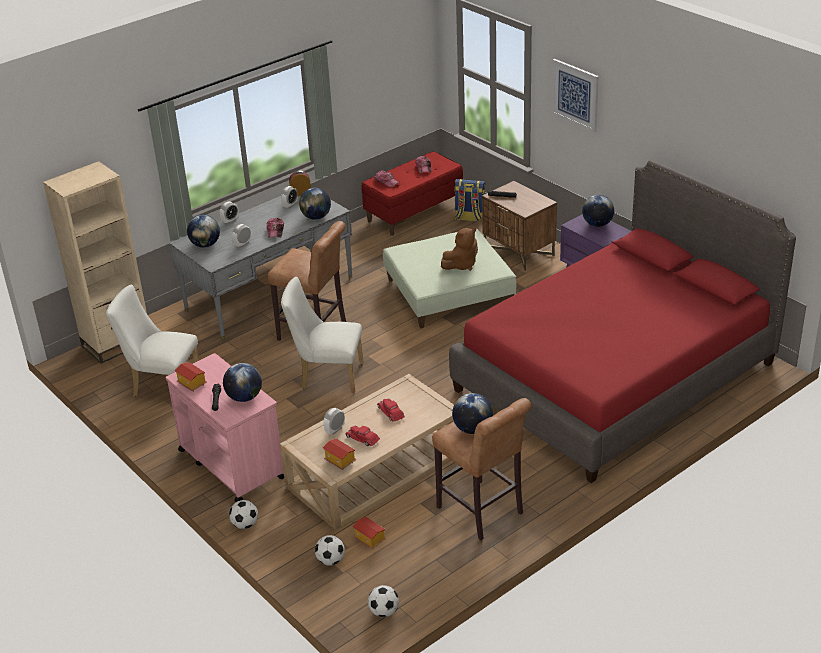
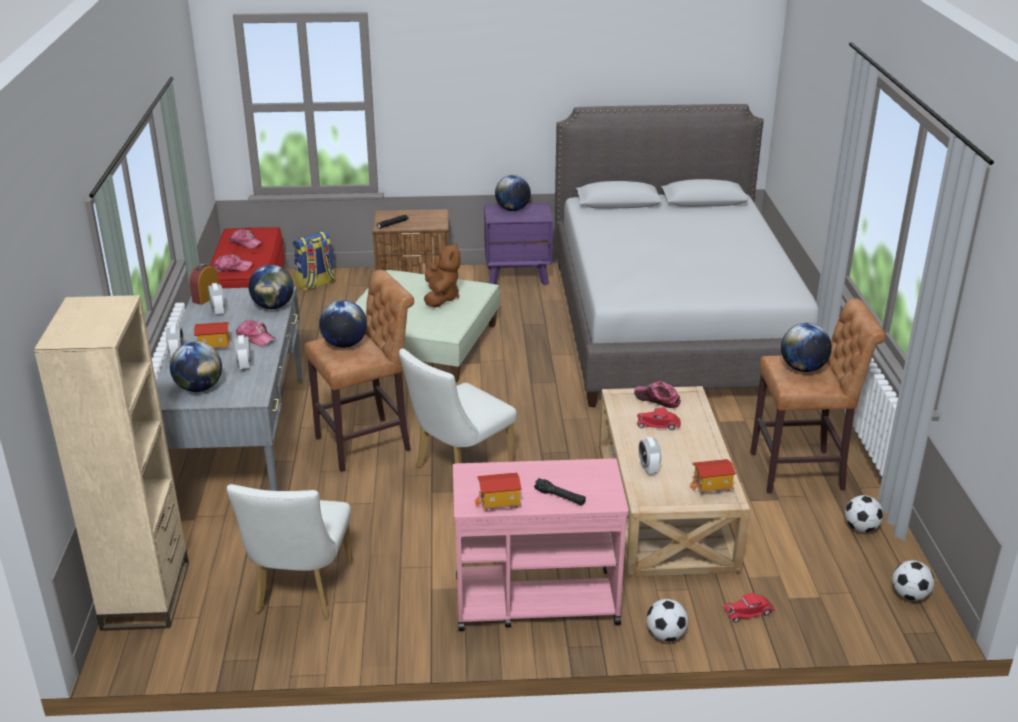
camera: 55 degrees left, 5 degrees down
(162, 385) = (301, 593): white chair -> white chair turned 45 degrees counterclockwise
(244, 397) = (579, 475): globe -> globe (344, 344)
(331, 561) = (792, 597): football -> football (861, 528)
(363, 438) = (684, 457): red toy car -> red toy car (748, 611)
(369, 540) = (780, 557): toy house -> toy house (214, 346)
(421, 399) = (657, 399): none -> cap
(575, 95) = (446, 75): picture -> none
(615, 376) = (673, 326): red bed -> grey bed

